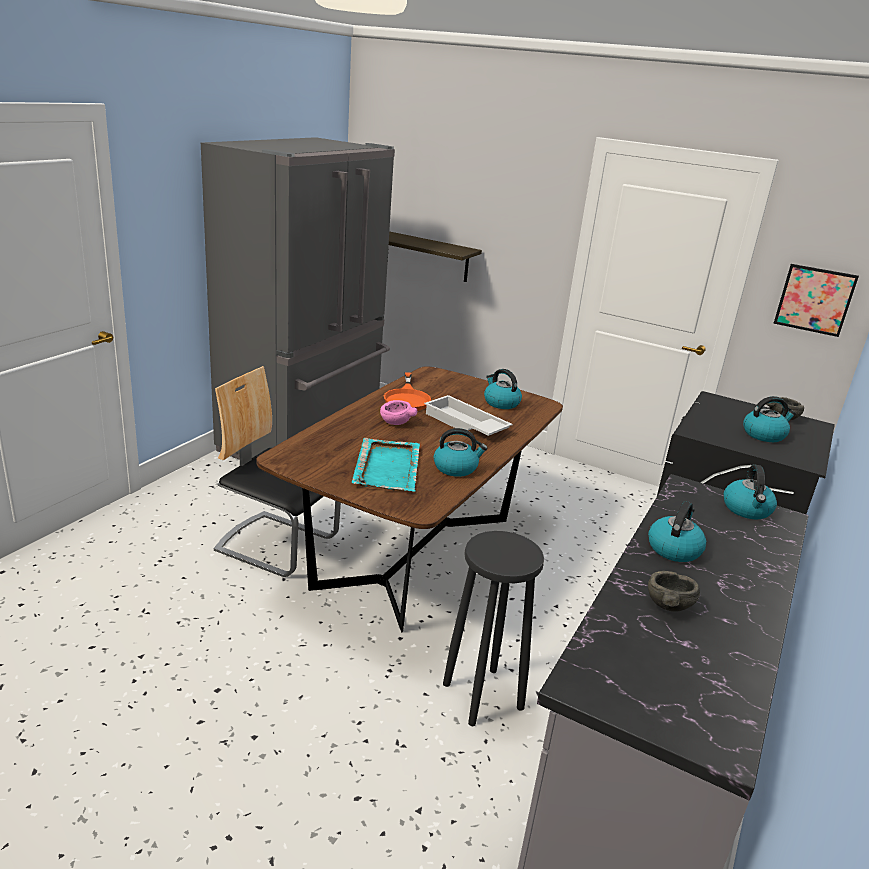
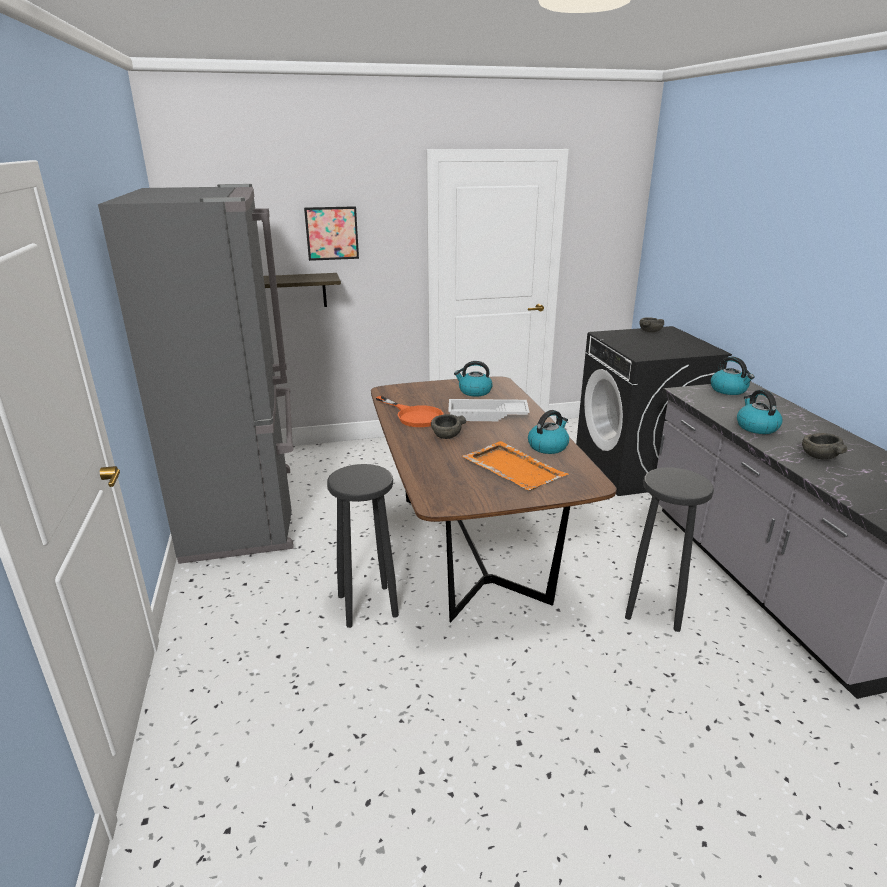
camera: 40 degrees left, 0 degrees up
(277, 544) = (367, 605): chair -> black stool
(387, 467) = (512, 468): turquoise tray -> orange tray
(395, 422) = (446, 436): pink bowl -> grey bowl
(764, 434) = (666, 344): kettle -> none
(814, 300) = (606, 248): picture -> picture (332, 233)

